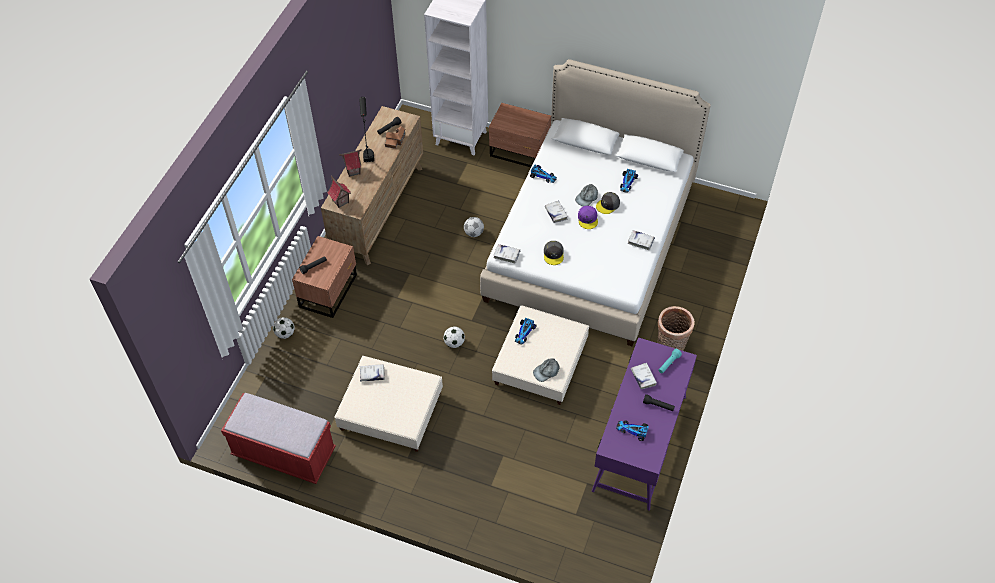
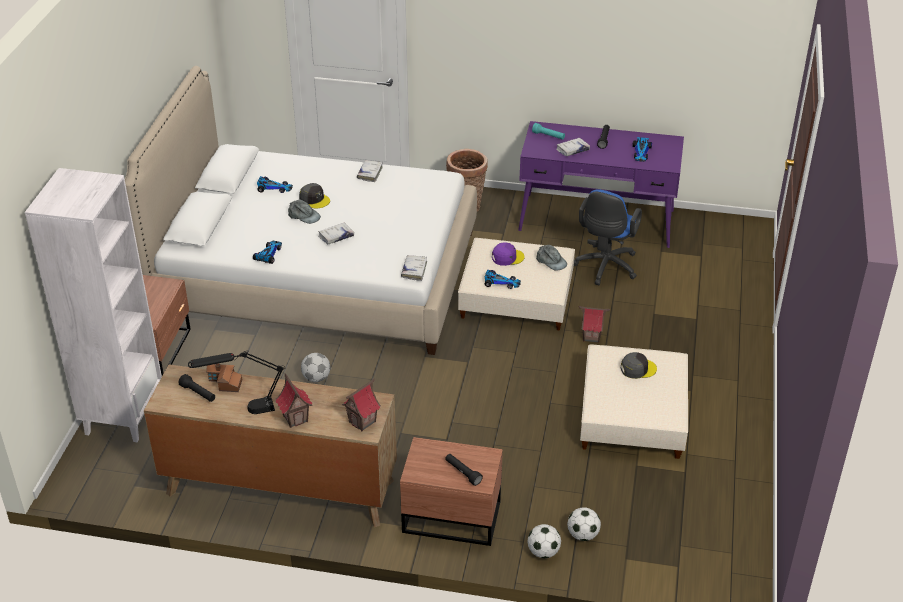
camera: 100 degrees left, 15 degrees down
(284, 453) = (738, 510): red bench -> none
(372, 374) = (610, 405): white book -> none
(454, 343) = (508, 373): football -> football (583, 535)
(483, 404) = (591, 337): none -> toy house
(553, 254) = (404, 233): grey cap -> grey cap (638, 368)
(569, 433) = (605, 268): none -> blue office chair
(588, 219) = (340, 212): purple cap -> purple cap (507, 257)

